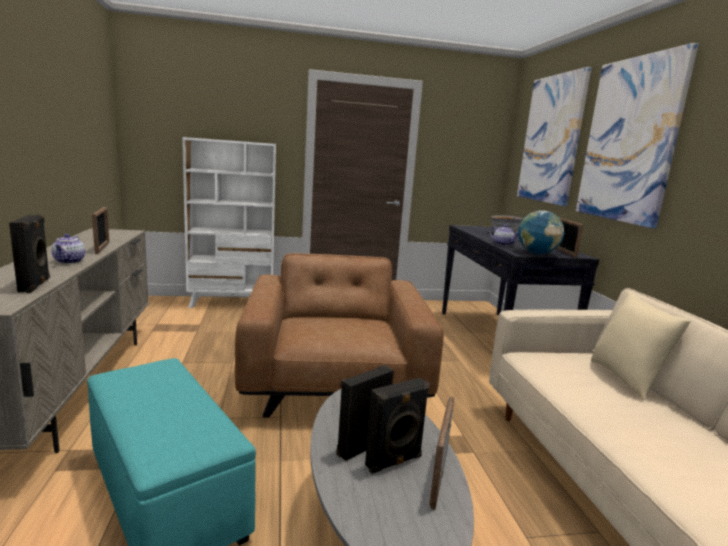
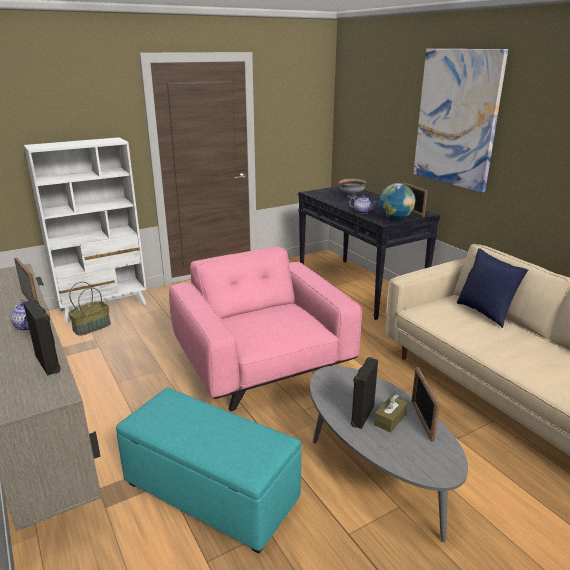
camera: 20 degrees left, 10 degrees up
(207, 315) = (92, 327): none -> basket
(333, 384) = (262, 366): brown armchair -> pink armchair
(394, 462) = (390, 419): black speaker -> brown tissue box
(551, 139) = (380, 106): picture -> none
(626, 379) = (485, 313): beige pillow -> blue pillow

